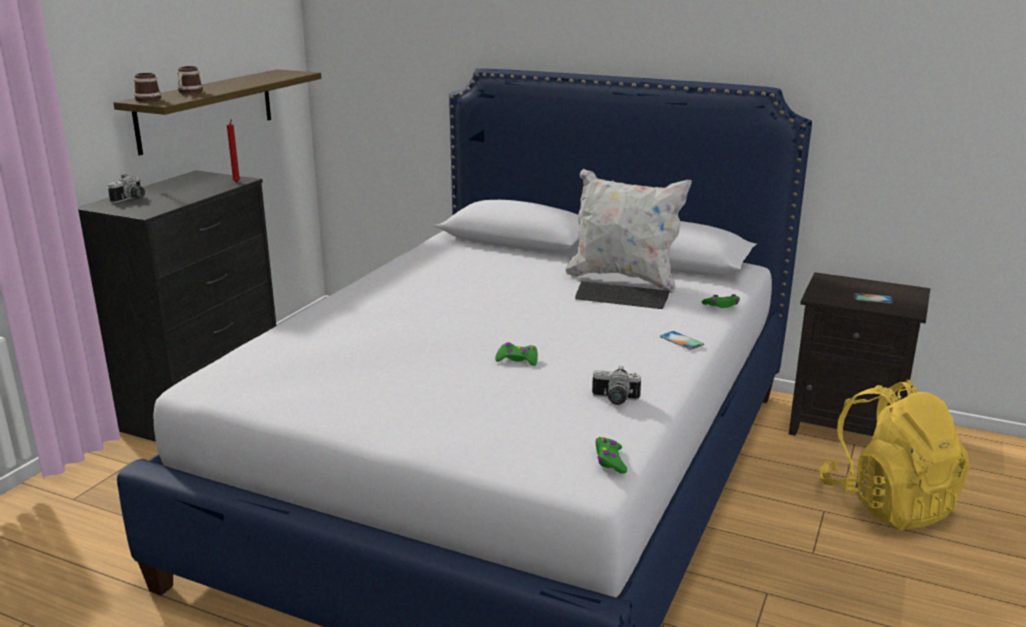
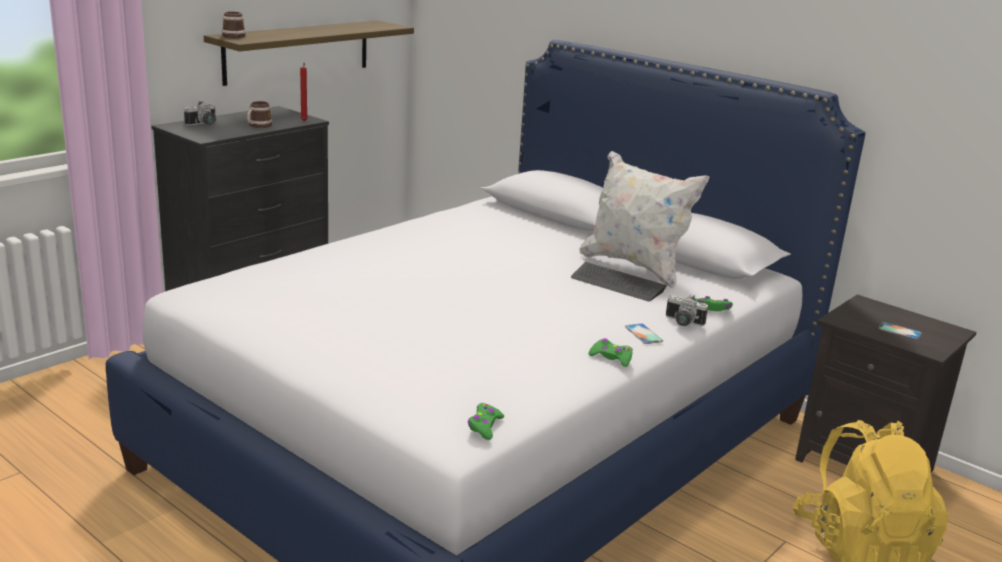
camera: 15 degrees right, 0 degrees up
(189, 92) = (275, 33): mug -> mug (258, 126)
(517, 359) = (471, 323): green game controller -> green game controller (611, 357)
(614, 400) = (532, 375): camera -> camera (682, 323)

